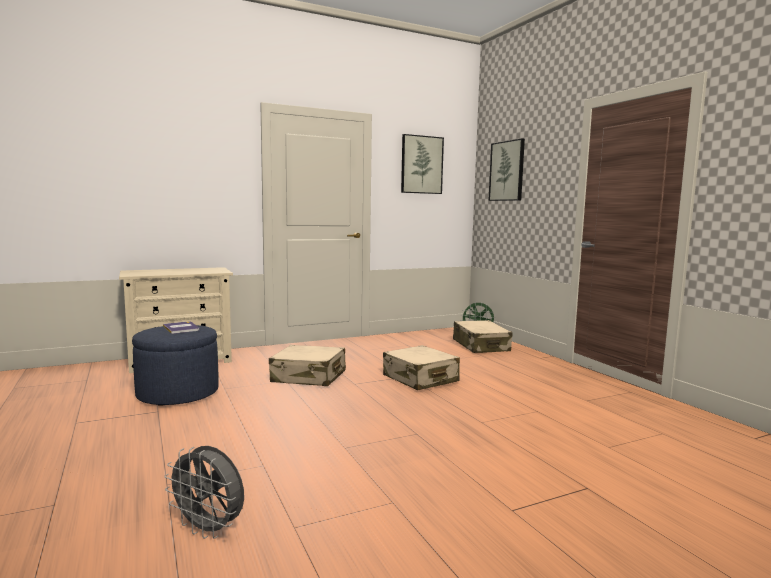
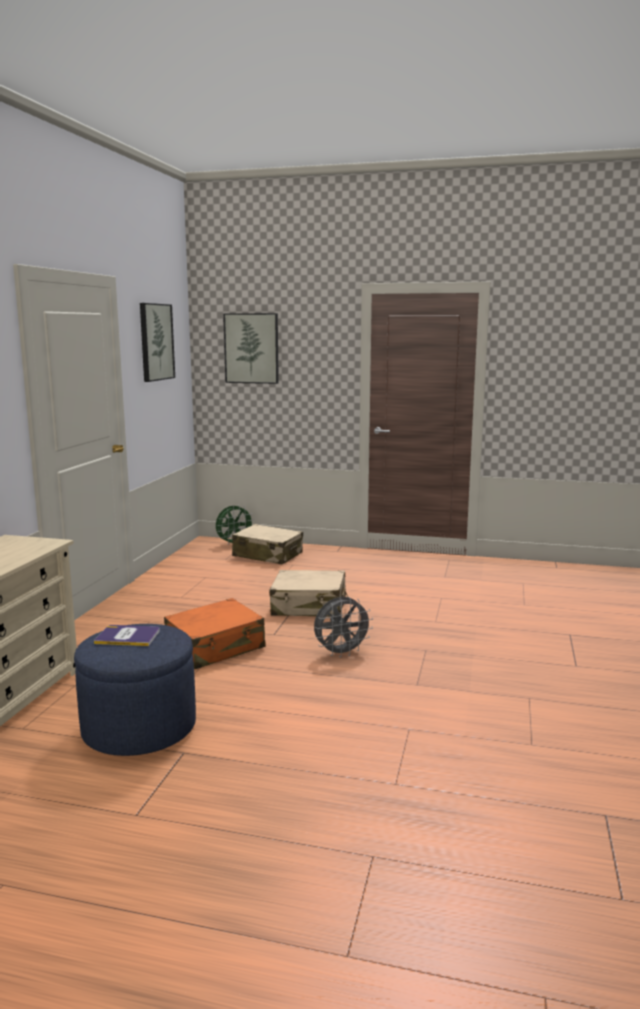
camera: 50 degrees left, 5 degrees up
(209, 529) = (503, 780): grey fan -> grey fan (341, 653)
(308, 377) = (215, 647): beige suitcase -> orange suitcase

